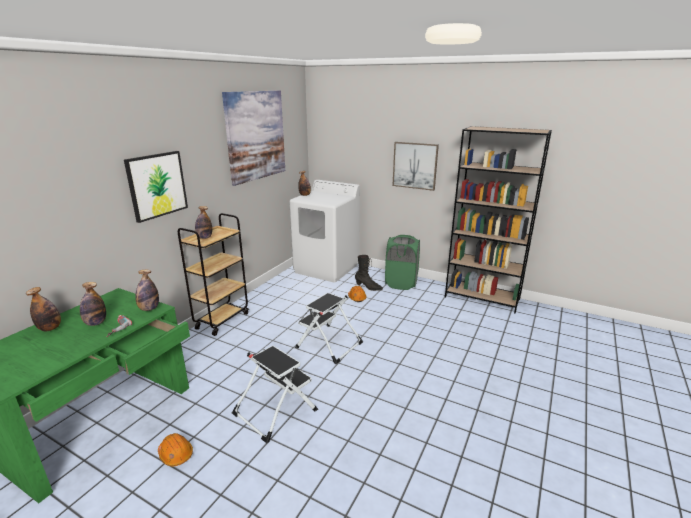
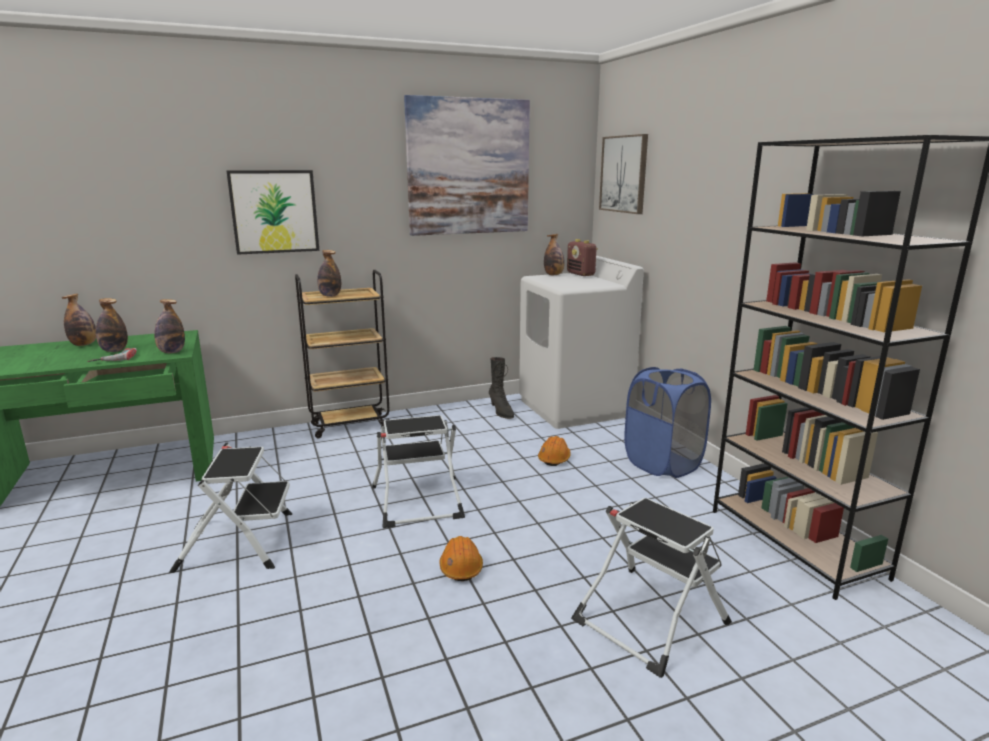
camera: 40 degrees right, 5 degrees down
(176, 454) = (98, 534): orange hard hat -> orange hard hat (461, 567)
(318, 192) = (581, 274): none -> radio
(368, 287) = (596, 451): black boot -> black boot (501, 412)
(401, 283) = (662, 464): green laundry basket -> blue laundry basket
(415, 165) = (723, 233): picture -> picture (624, 174)
(480, 346) = (650, 616): none -> step ladder

